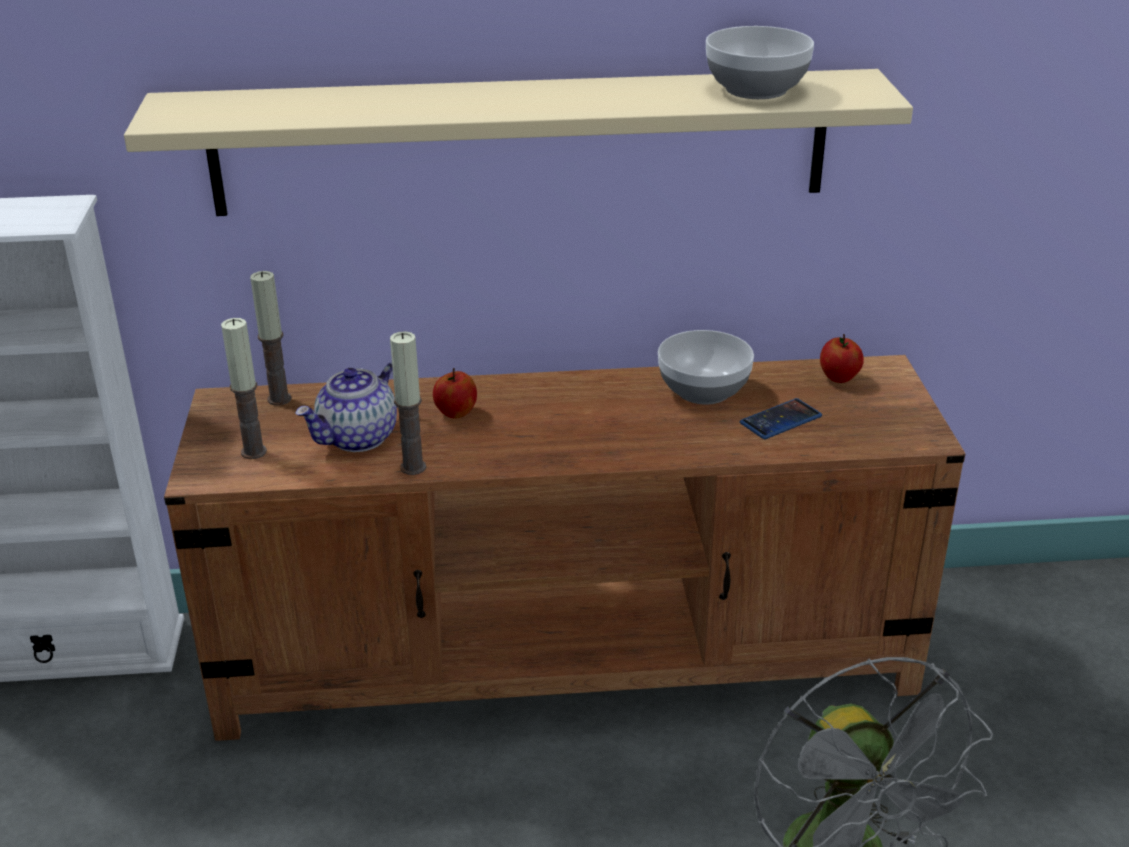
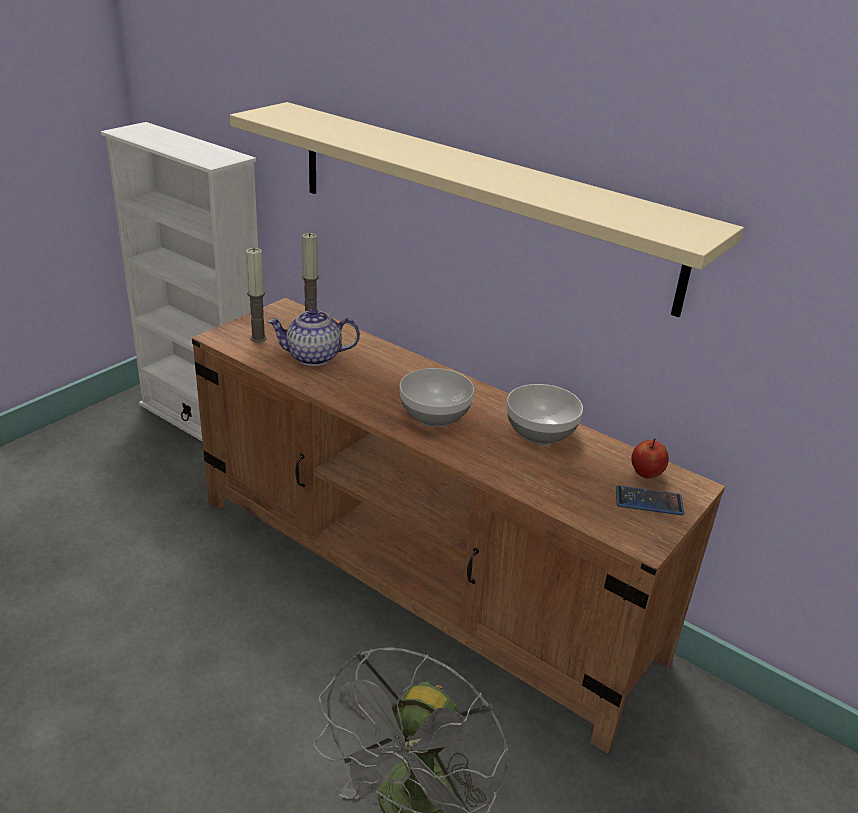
camera: 40 degrees right, 0 degrees up
(413, 467) = (313, 385): candle -> none
(456, 413) = (380, 370): apple -> none
(754, 89) = (611, 206): bowl -> bowl (433, 415)
(780, 420) = (559, 475): phone -> phone (649, 501)

